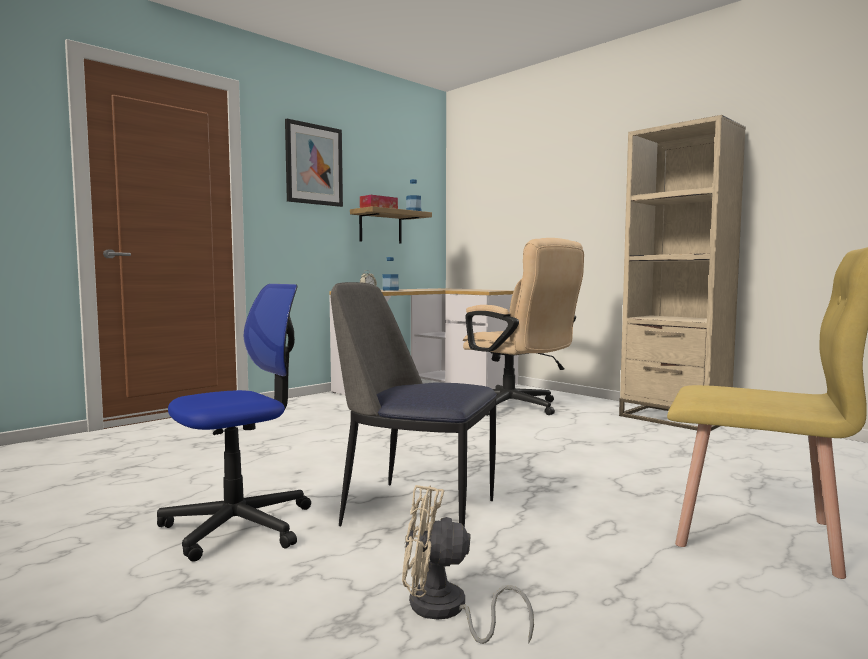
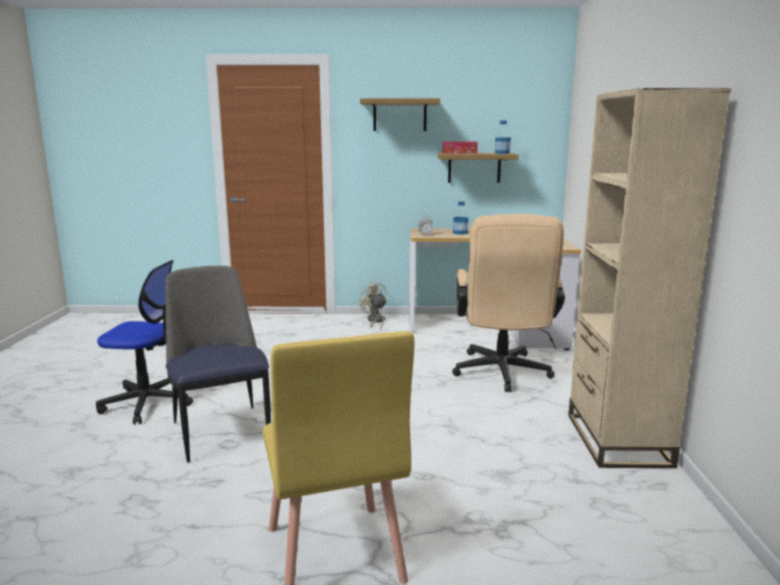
camera: 45 degrees right, 10 degrees up
(314, 164) = (399, 115): picture -> shelf
(445, 611) = (103, 489): beige fan -> beige fan (375, 321)

